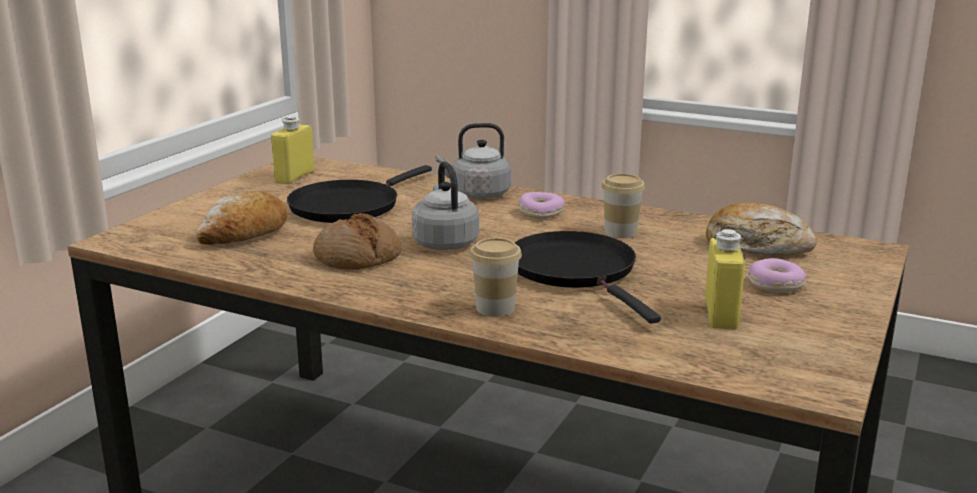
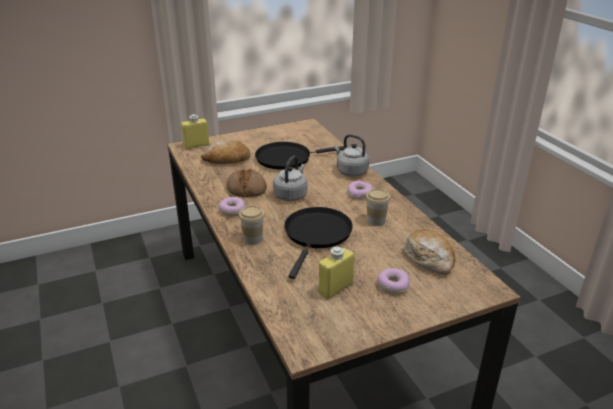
camera: 40 degrees right, 10 degrees up
(295, 177) = (292, 133): yellow bottle -> yellow bottle (196, 146)
(387, 288) = (232, 210): none -> donut

